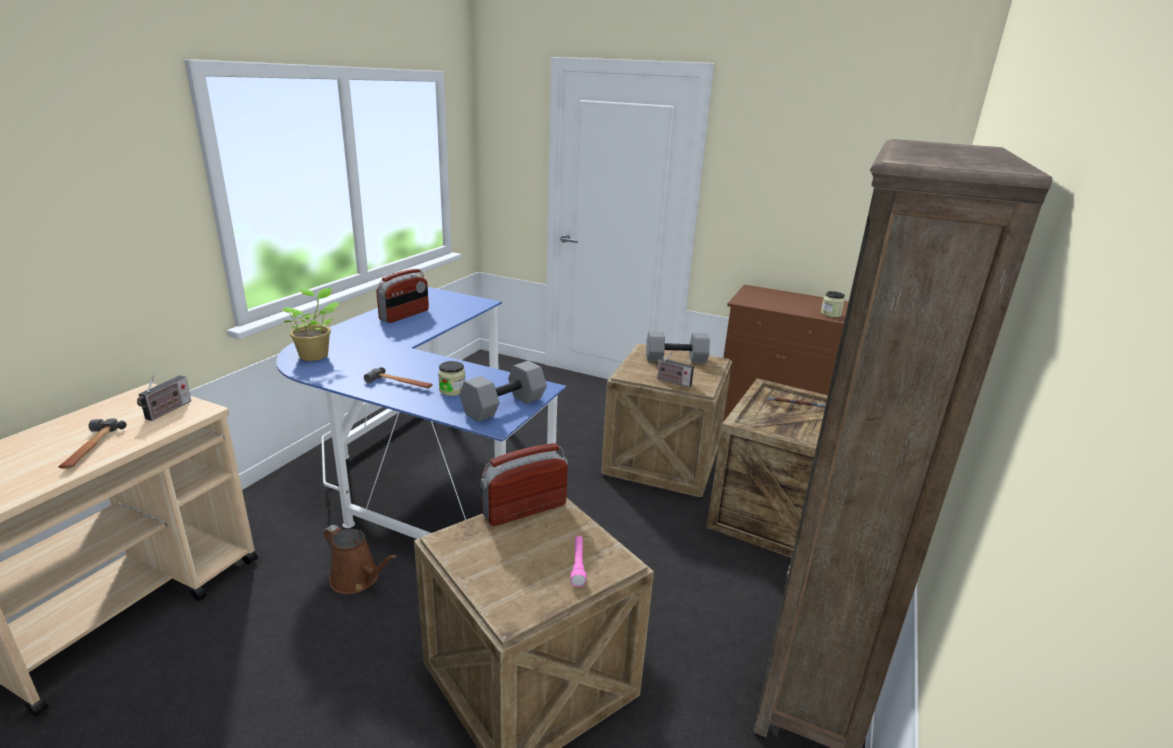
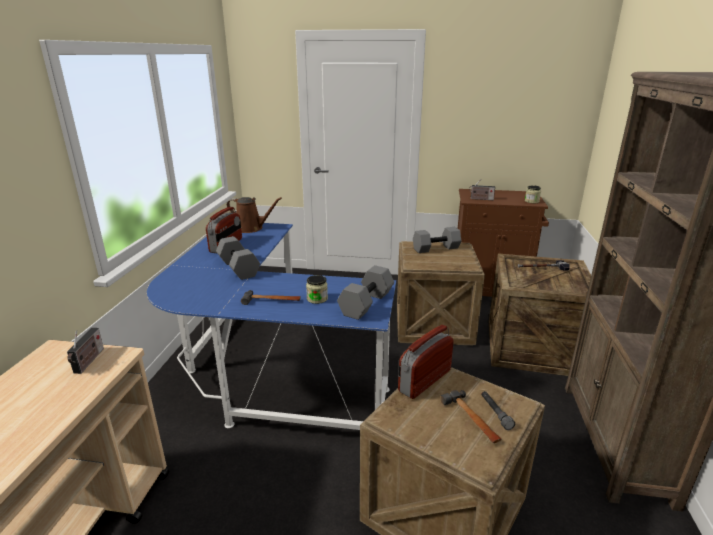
camera: 15 degrees left, 0 degrees up
(90, 448) = (41, 411): hammer -> hammer (471, 420)
(315, 355) = (180, 289): potted plant -> none
(358, 579) = (264, 467): brown watering can -> brown watering can (251, 228)
(395, 342) = (237, 268): none -> grey dumbbell
(578, 564) = (495, 413): pink flashlight -> grey flashlight
(672, 381) = (446, 265): radio -> radio (480, 199)

